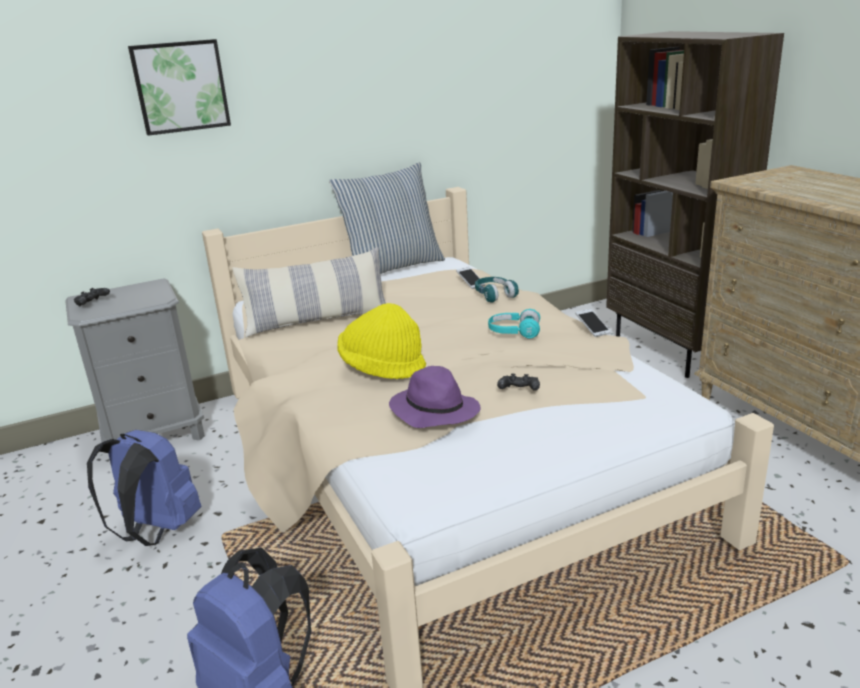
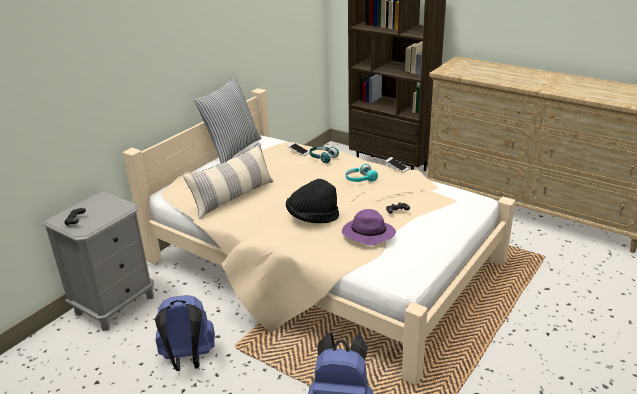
camera: 30 degrees left, 5 degrees up
(180, 86) = (102, 52): picture -> none
(382, 367) = (312, 217): yellow hat -> black hat

